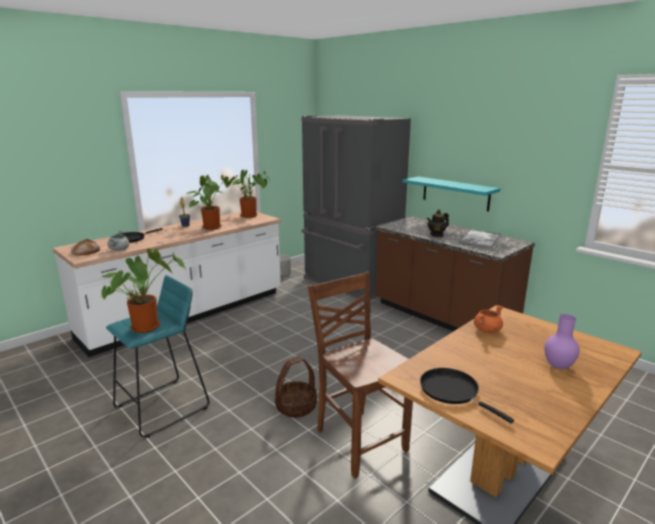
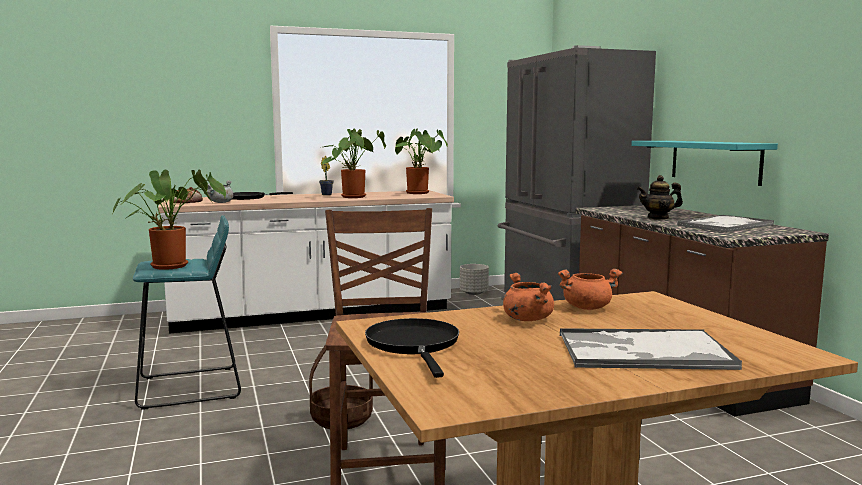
camera: 25 degrees right, 10 degrees down
(473, 349) = (526, 319): none -> orange cooking pot
(558, 367) = (641, 351): purple vase -> tray

